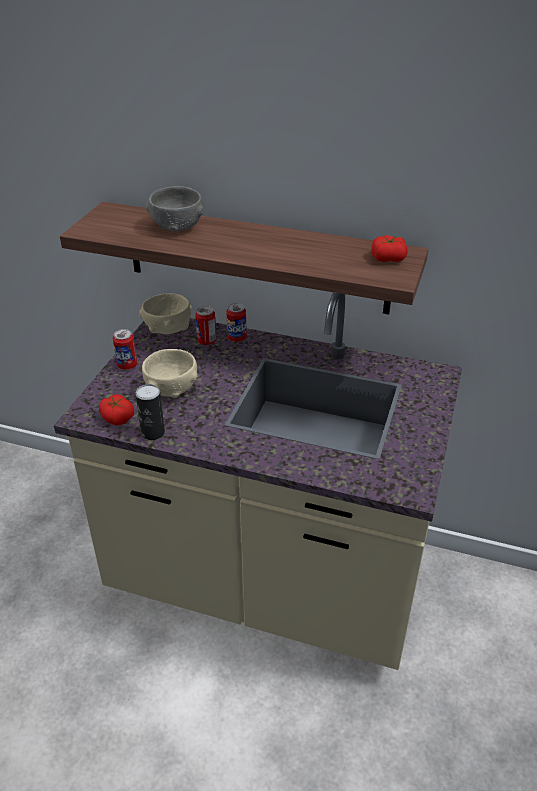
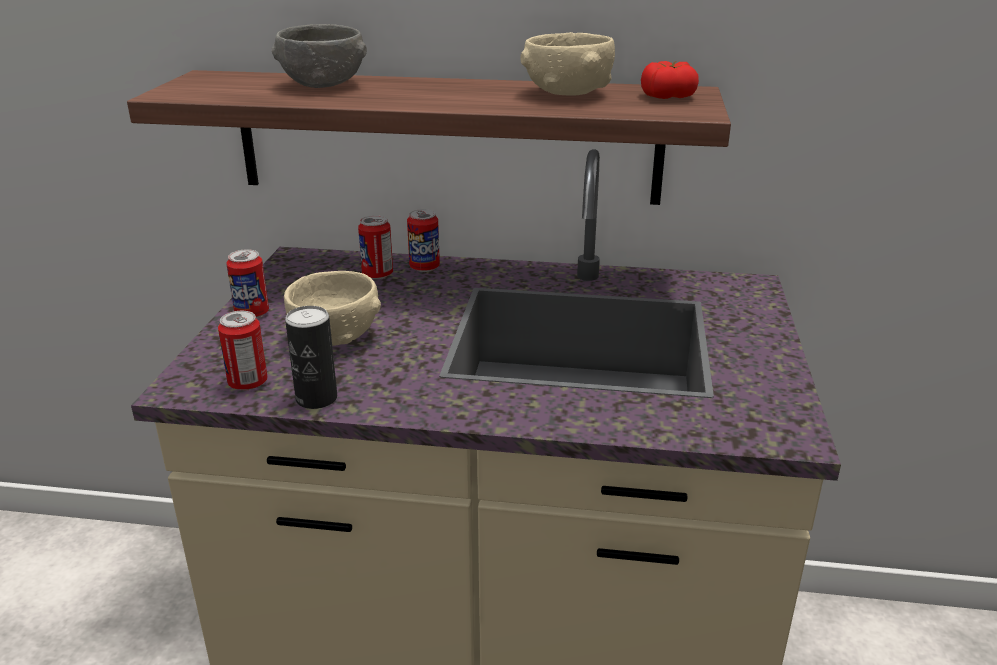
camera: 10 degrees left, 10 degrees down
(117, 417) = (248, 383): tomato -> can
(168, 329) = (311, 265): beige bowl -> beige bowl (568, 94)

